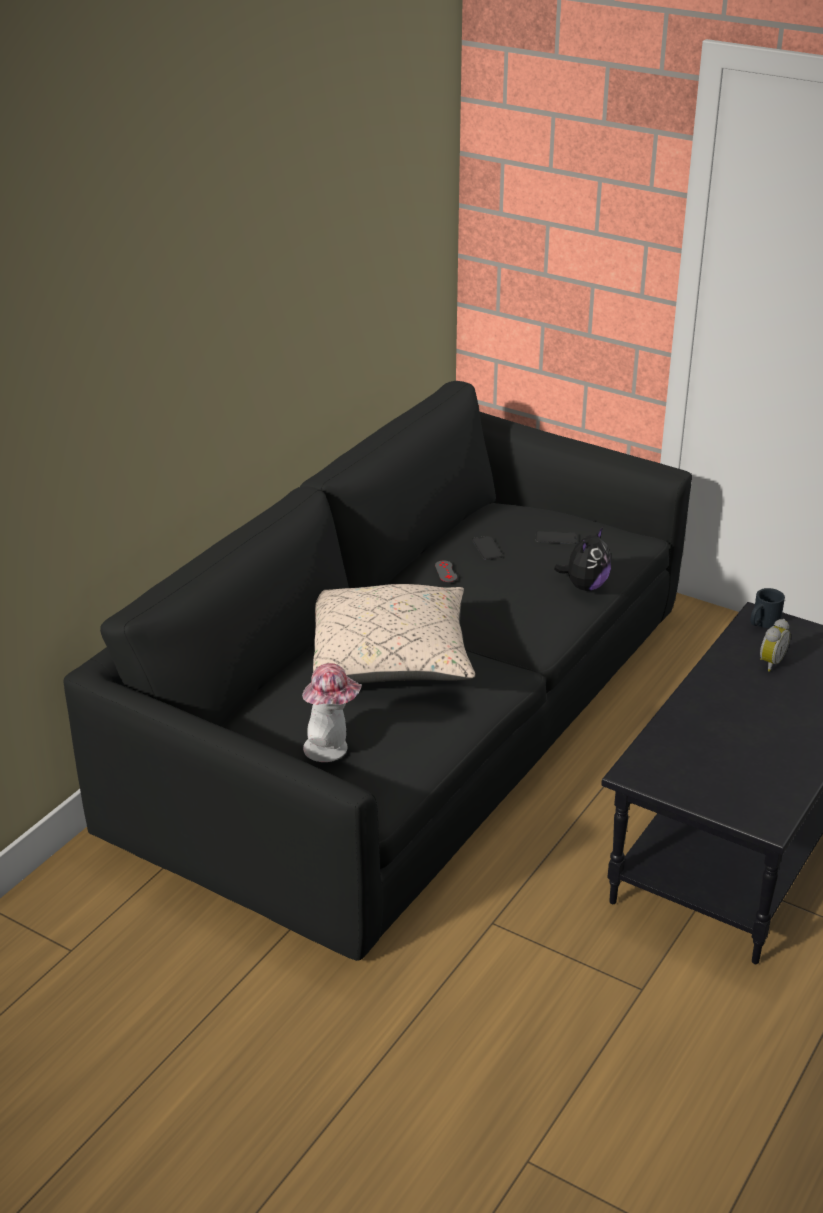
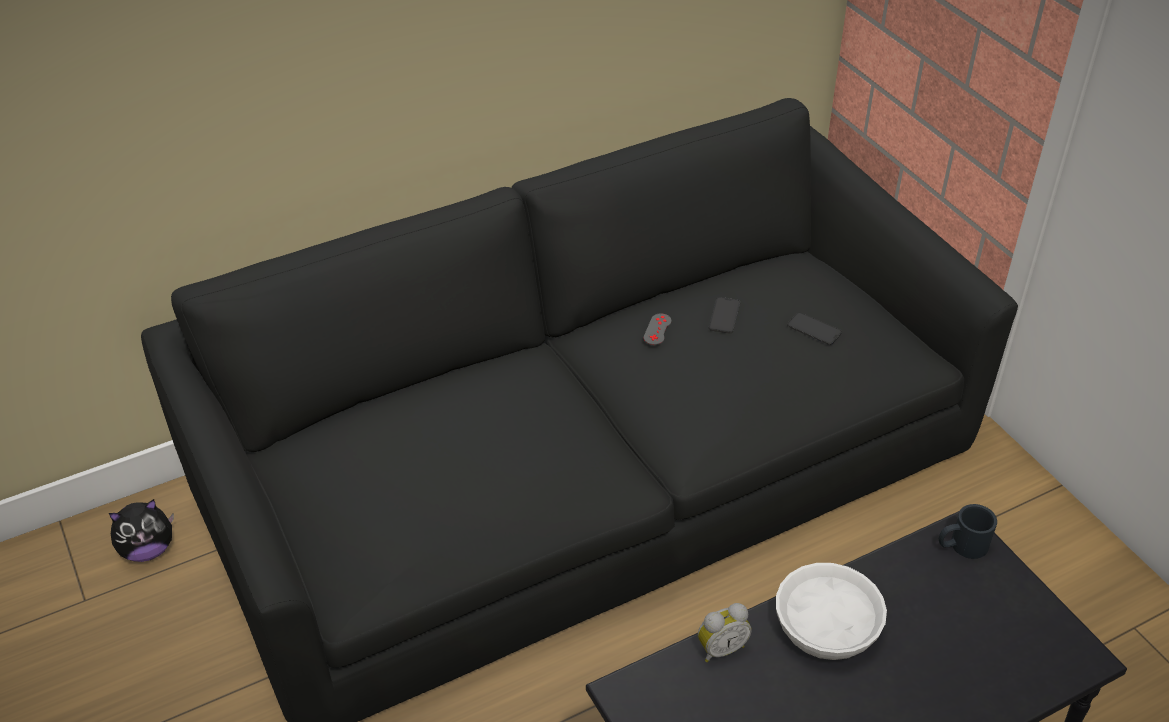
camera: 30 degrees right, 10 degrees up
(332, 748) = (354, 510): hat -> none
(391, 660) = (506, 422): beige pillow -> none
(585, 586) = (802, 404): plush toy -> plush toy (148, 550)
(721, 693) = (825, 626): none -> white bowl
(770, 662) = (923, 608): alarm clock -> alarm clock (720, 648)

